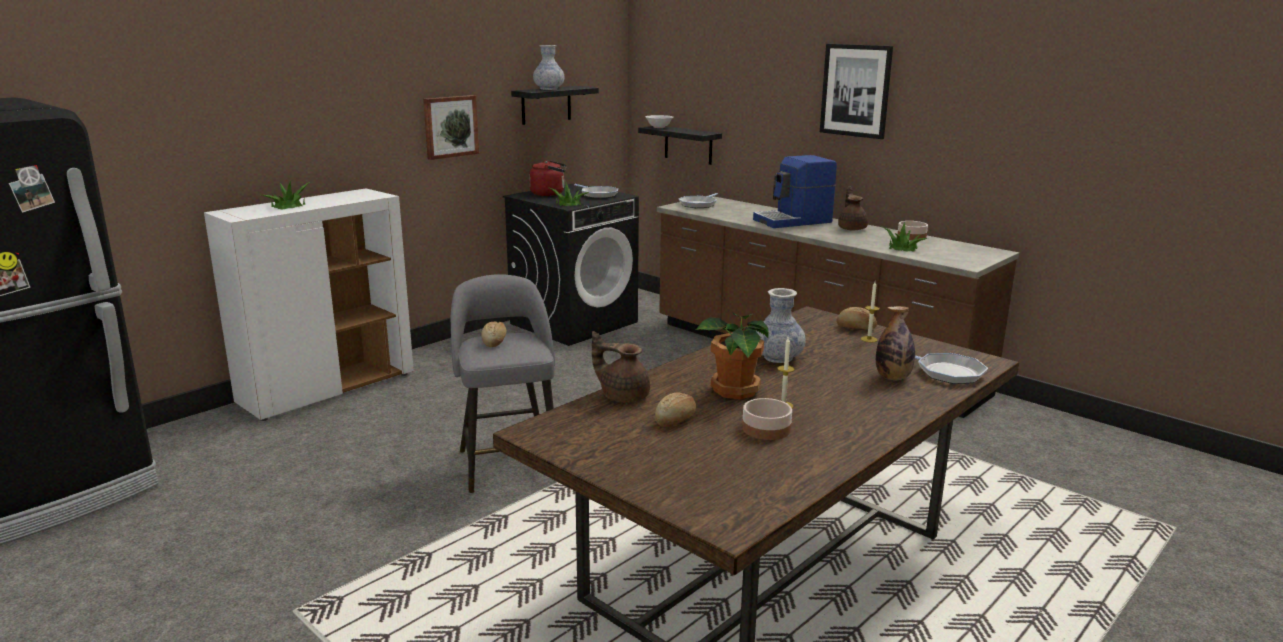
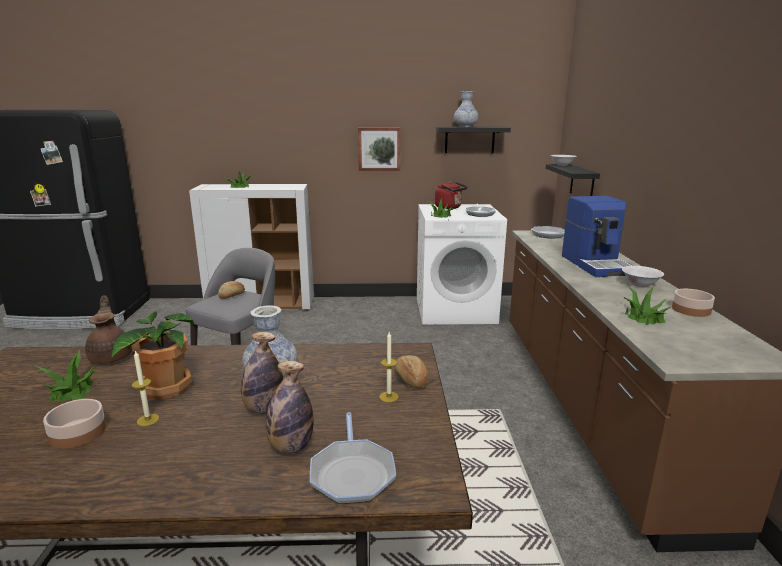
camera: 45 degrees right, 0 degrees up
(574, 323) = (455, 310): black washing machine -> white washing machine
(676, 420) = (73, 390): bread -> potted plant
(793, 221) = (597, 264): coffee machine -> coffee machine turned 120 degrees counterclockwise
(827, 372) = (263, 409): none -> bottle
(852, 228) = (640, 284): brown teapot -> white bowl
(856, 90) = (690, 131): picture -> none

